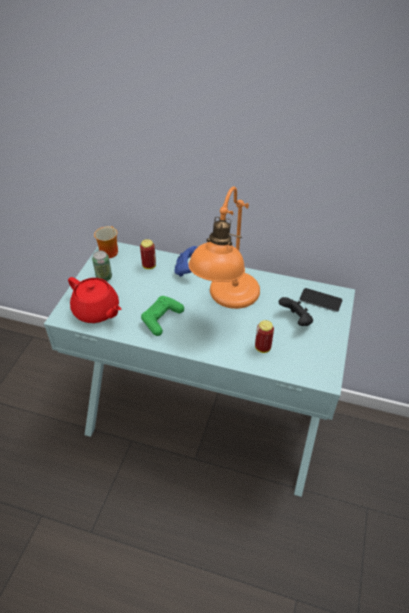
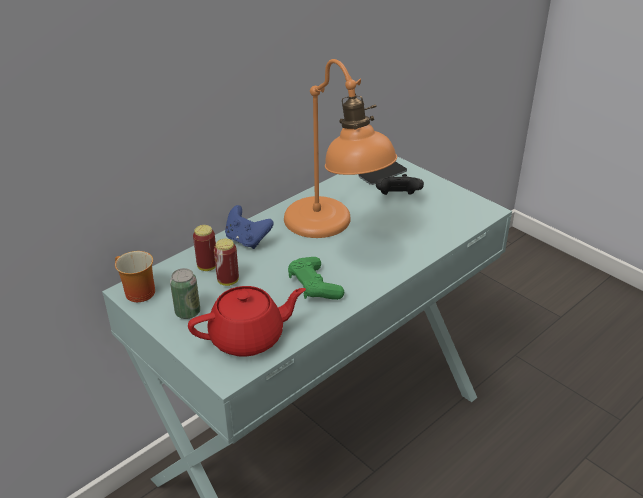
camera: 60 degrees left, 10 degrees down
(262, 348) = (419, 231): can -> can (228, 281)

